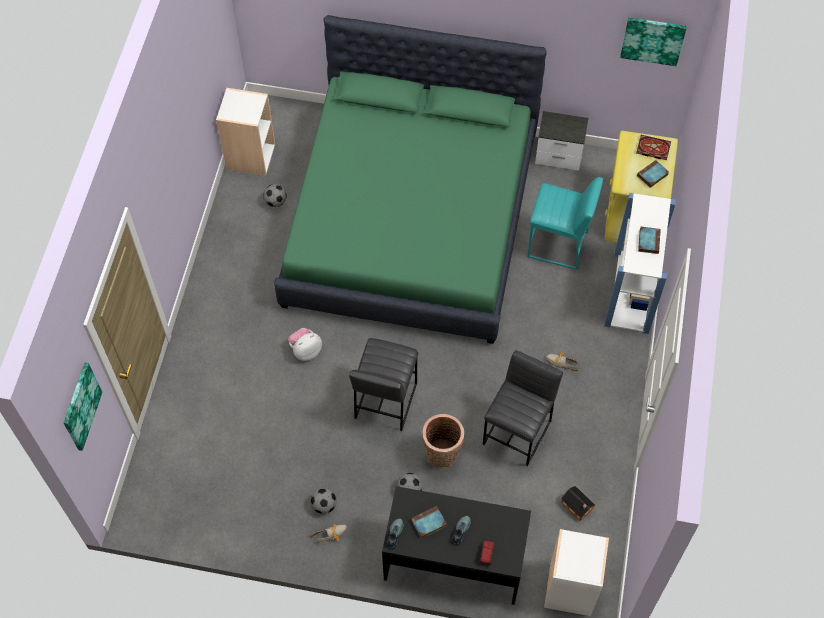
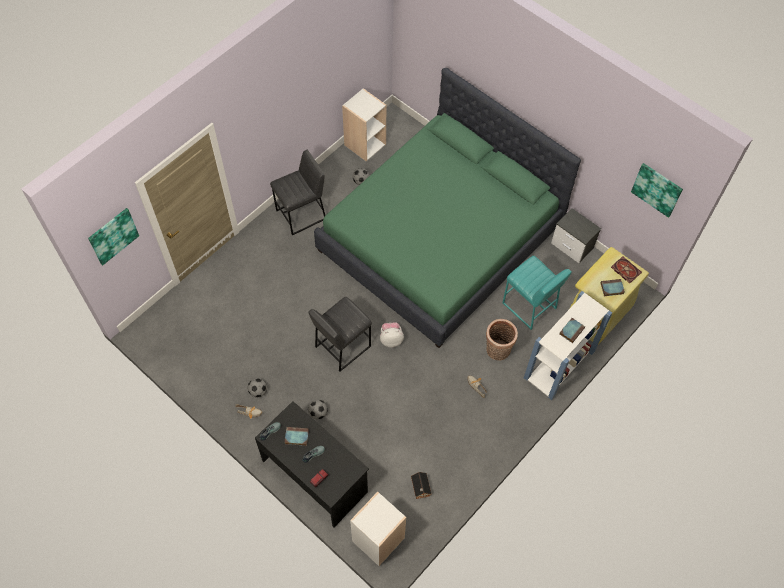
camera: 30 degrees right, 0 degrees up
(305, 350) = (314, 286): plush toy -> plush toy (391, 339)
(442, 455) = (354, 402): basket -> basket (497, 351)
(517, 431) = (415, 415): grey stool -> grey stool (301, 214)

